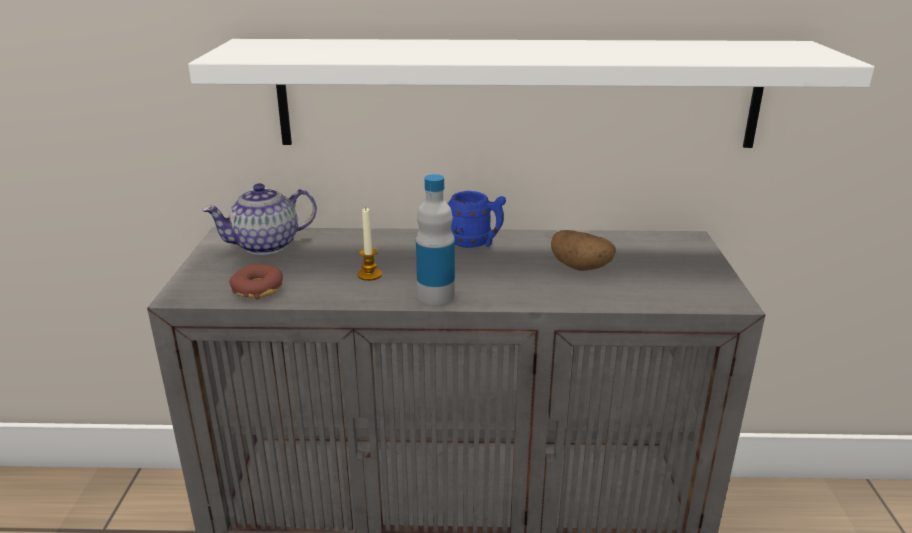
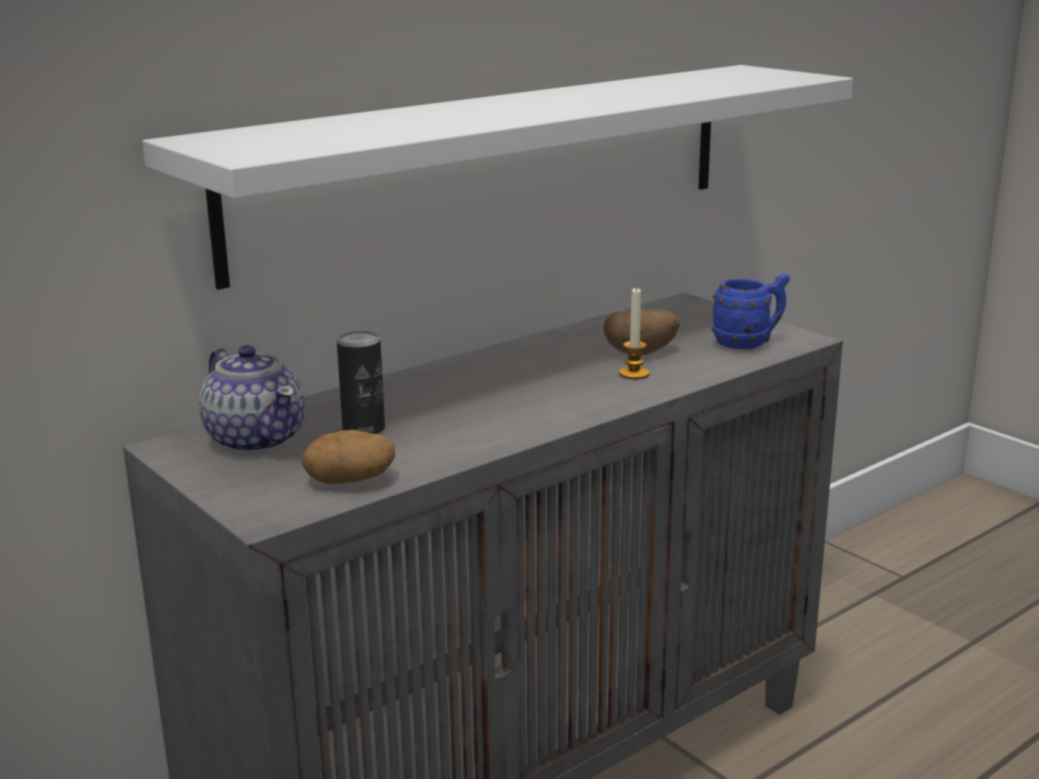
camera: 40 degrees left, 5 degrees down
(258, 289) = (351, 479): donut -> potato
(267, 245) = (256, 439): teapot -> teapot turned 60 degrees counterclockwise
(323, 260) = (363, 429): none -> can
(369, 275) = (449, 424): candle -> candle (634, 374)
(436, 295) = (557, 417): bottle -> none
(476, 243) = (498, 363): blue mug -> blue mug (749, 343)

